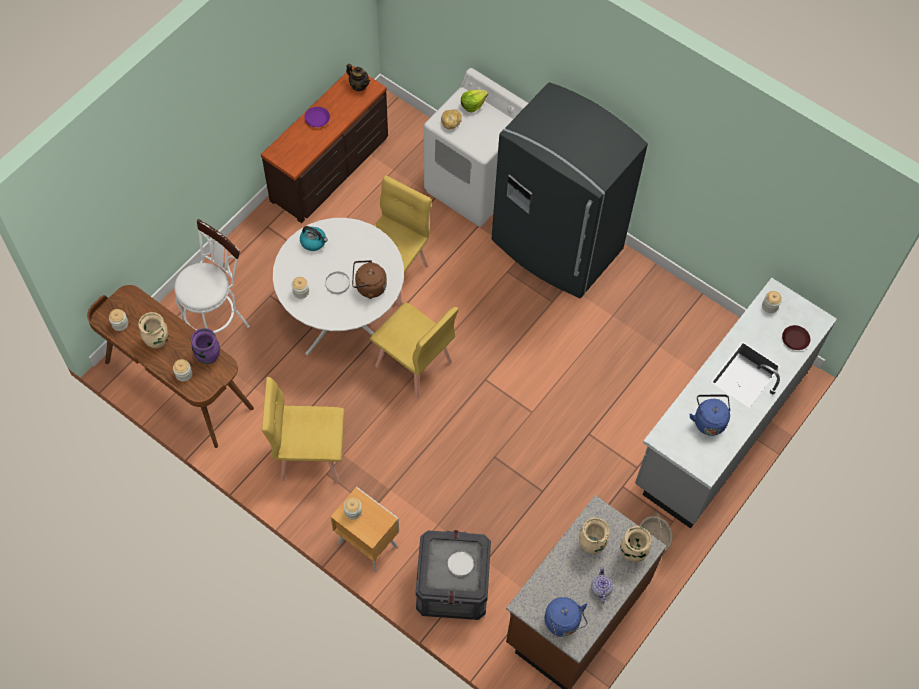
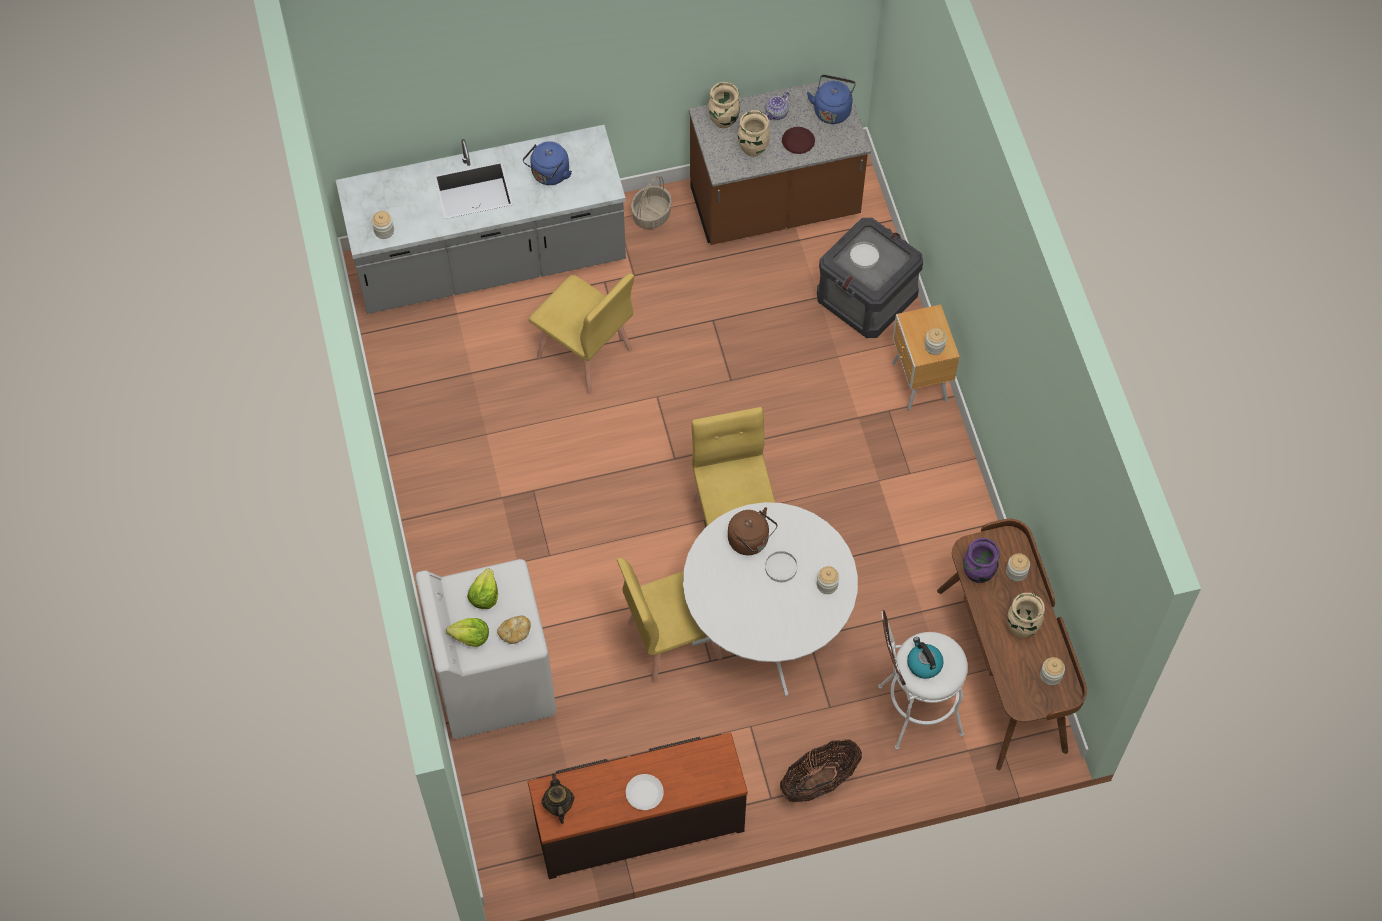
camera: 140 degrees left, 0 degrees up
(246, 252) = (819, 781): none -> basket
(310, 455) = (912, 502): yellow chair -> yellow chair (584, 354)
(313, 242) = (770, 634): kettle -> kettle (923, 663)
(317, 119) = (645, 793): purple plate -> white plate
(486, 130) = (484, 595): none -> lettuce
(555, 247) = (472, 546): grey fridge -> none
(795, 339) = (395, 188): brown plate -> brown plate (798, 143)

